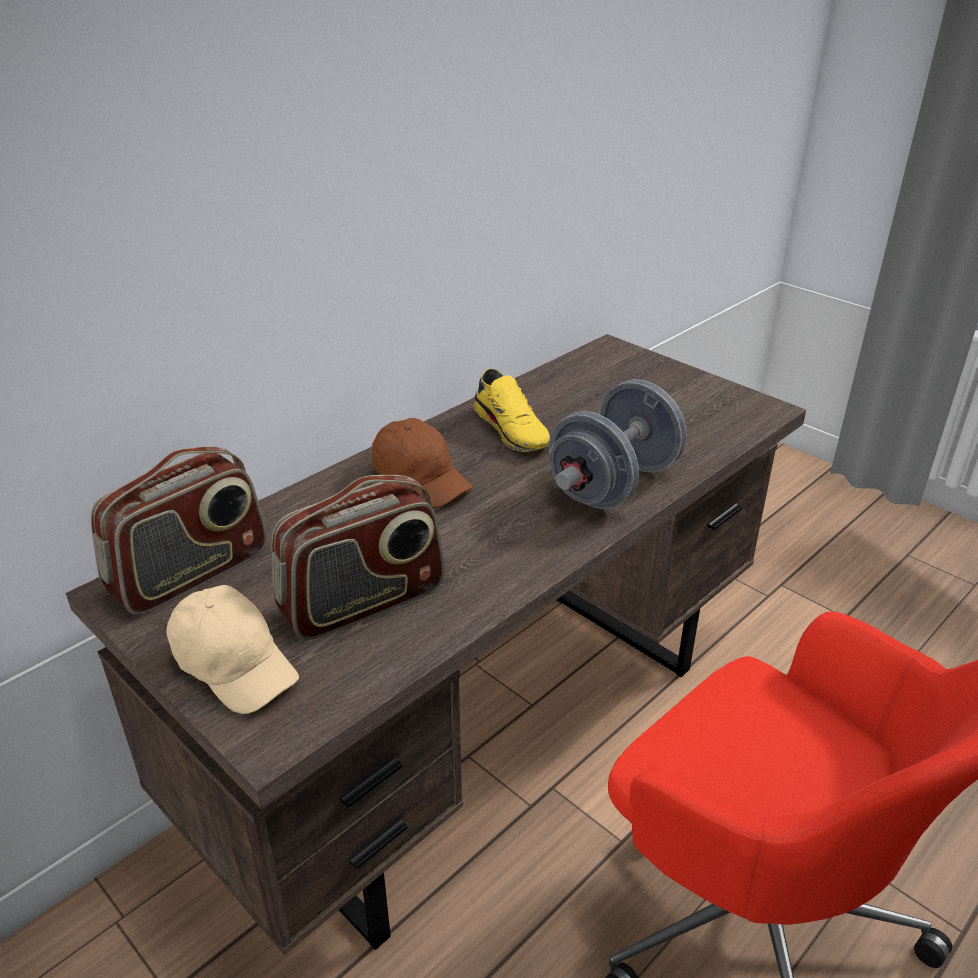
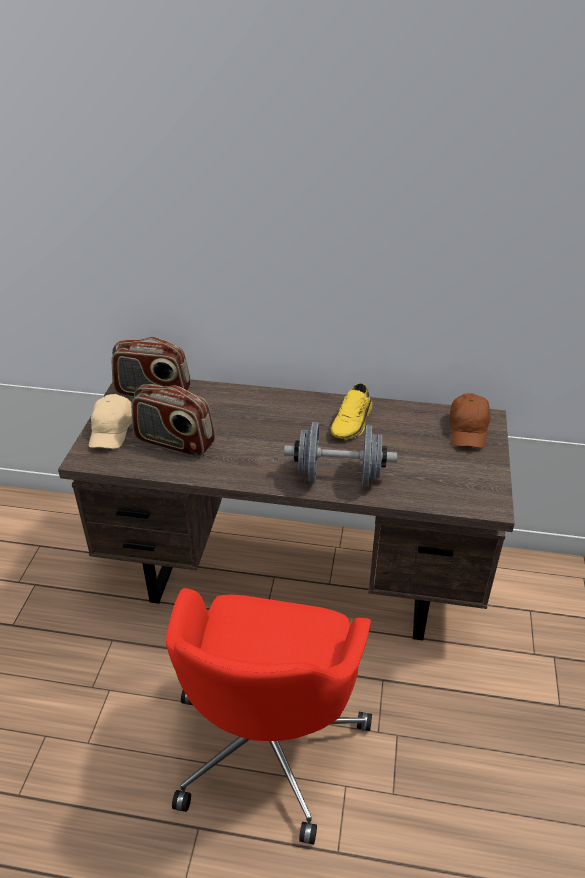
camera: 55 degrees right, 5 degrees up
(421, 479) = (277, 415): brown cap -> brown cap (468, 430)

